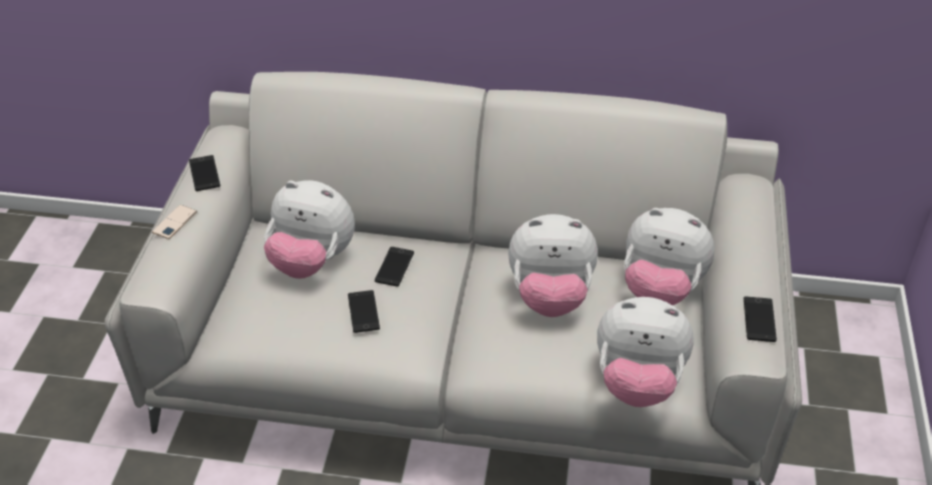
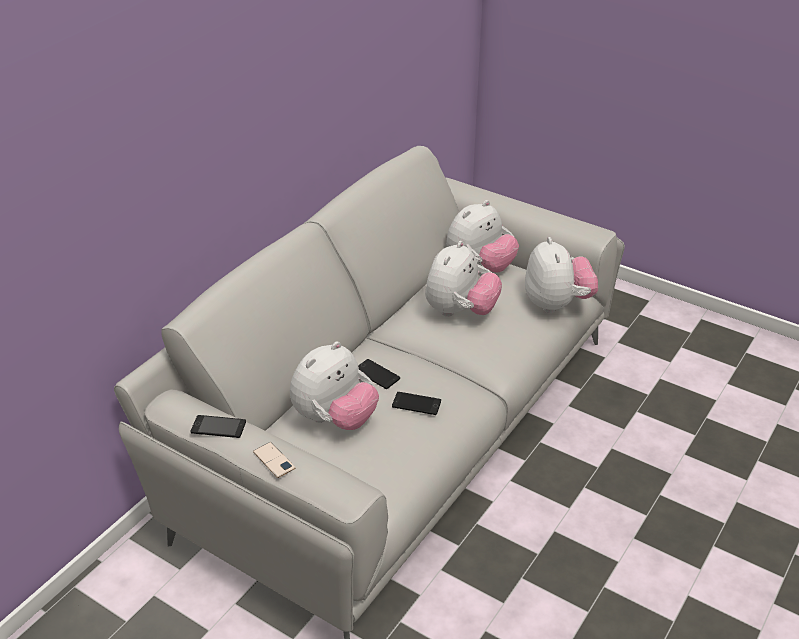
camera: 65 degrees left, 5 degrees down
(638, 383) = (556, 304): plush toy -> plush toy turned 45 degrees counterclockwise
(759, 319) = (569, 221): phone -> none

